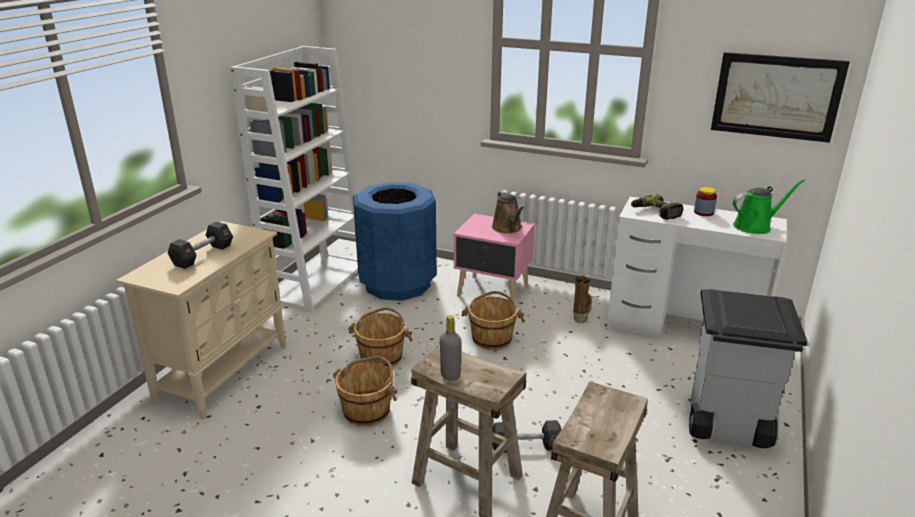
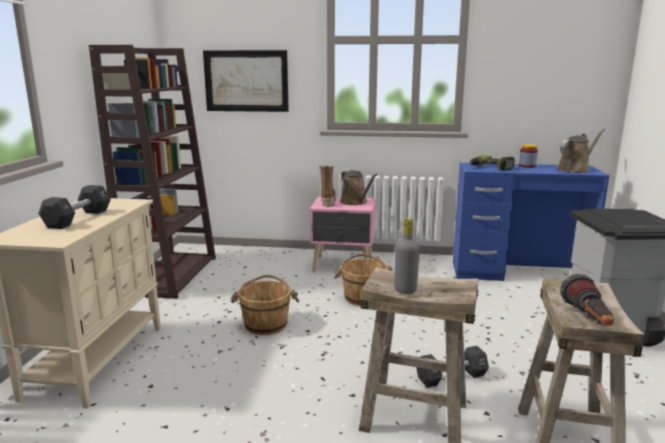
camera: 15 degrees left, 10 degrees down
(317, 281) = (171, 275): white bookcase -> brown bookcase
(367, 410) = (274, 371): brown bucket -> none
(397, 284) = (252, 268): blue trash can -> none
(581, 311) = (427, 270): boot -> boot (327, 201)
(585, 438) = (588, 320): none -> flashlight
(683, 329) = (518, 273): white desk -> blue desk
(755, 226) = (575, 169): green watering can -> brown watering can
(776, 96) = (569, 67): picture -> picture (246, 81)

